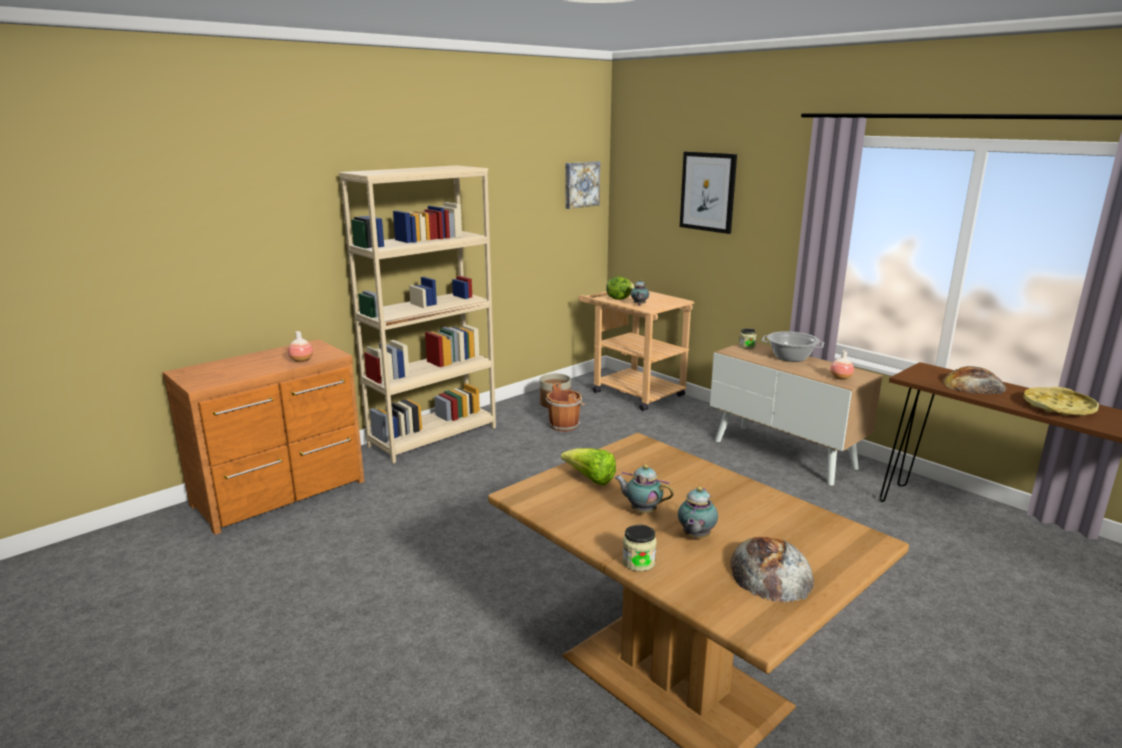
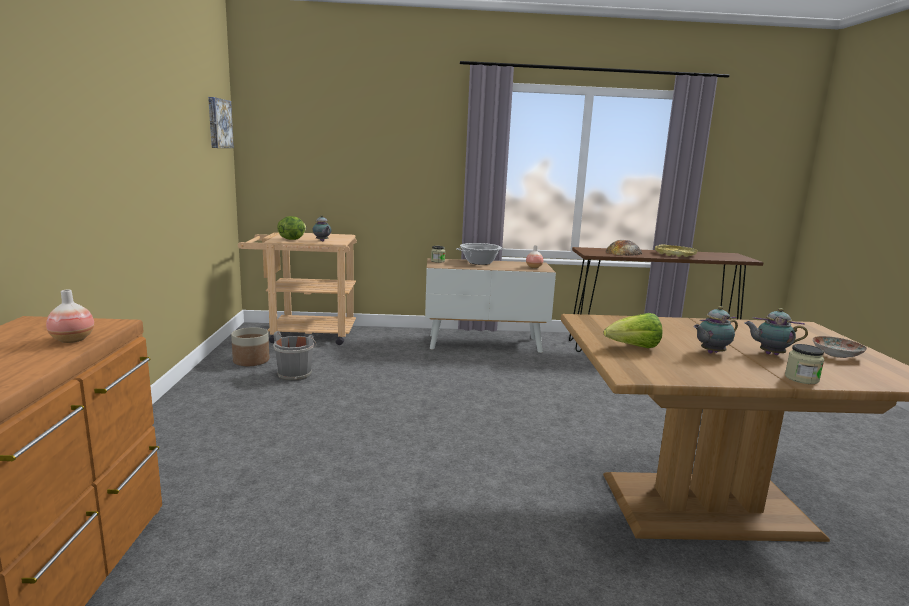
camera: 50 degrees left, 5 degrees down
(433, 436) = (167, 430): beige bookcase -> none
(565, 425) = (295, 374): brown bucket -> grey bucket
(695, 537) = (769, 354): teapot -> teapot turned 135 degrees clockwise
(708, 192) = (361, 131): picture -> none
(770, 571) = (837, 354): bread -> plate

